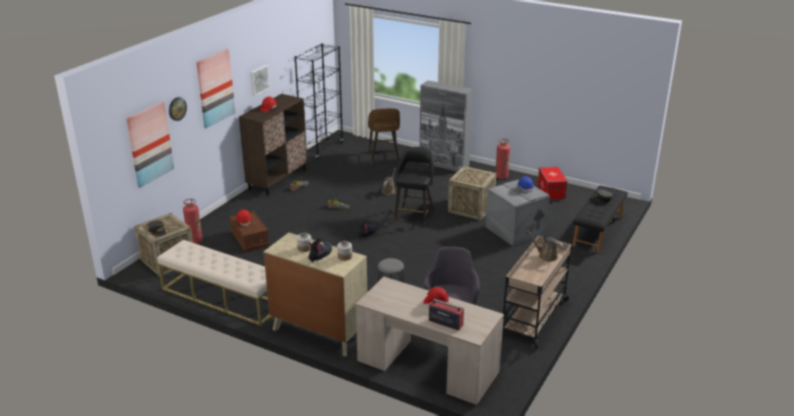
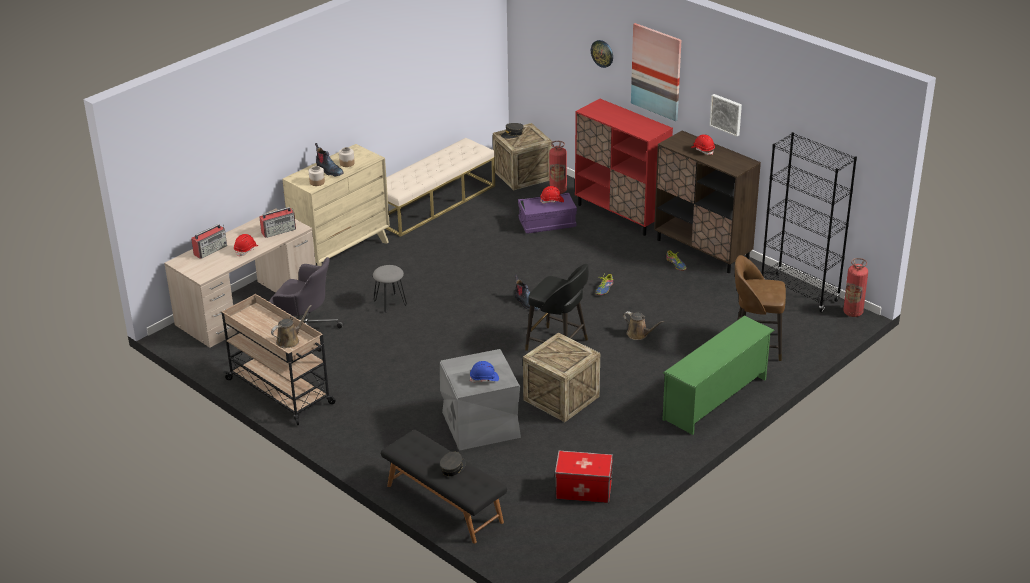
camera: 105 degrees right, 5 degrees up
(150, 144) = (565, 62): picture -> none
(231, 211) = (621, 214): none -> red cabinet
(250, 239) = (547, 223): brown storage box -> purple storage box
(396, 292) = (279, 231): none -> radio
(444, 164) = (716, 400): grey cabinet -> green shoe rack
(501, 177) = (655, 450): fire extinguisher -> fire extinguisher (853, 312)

